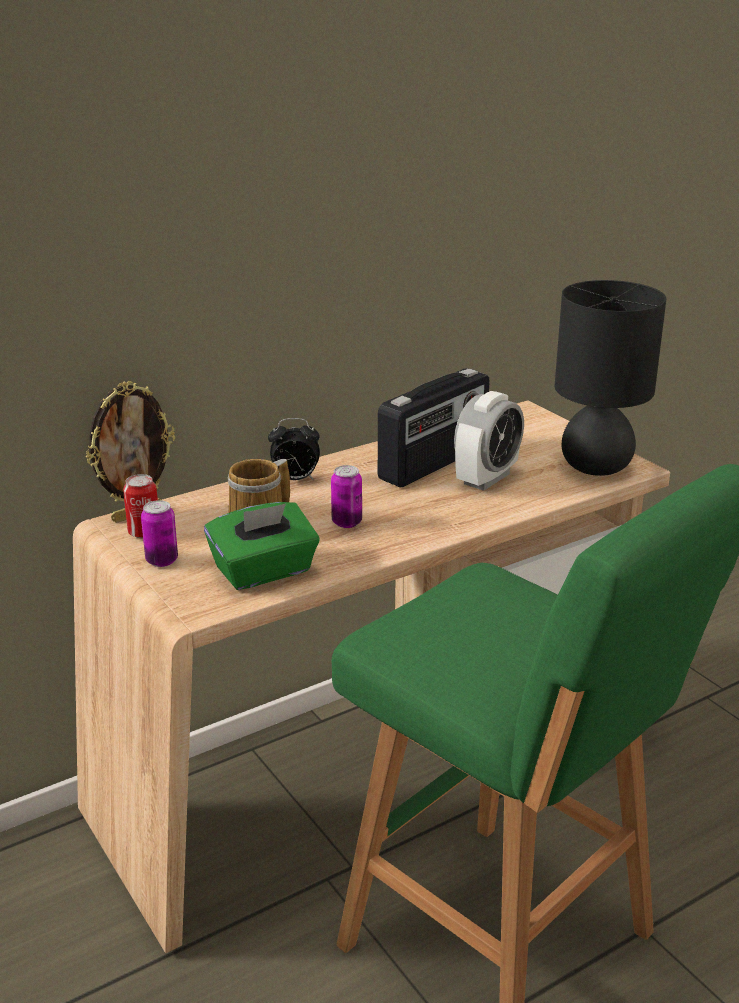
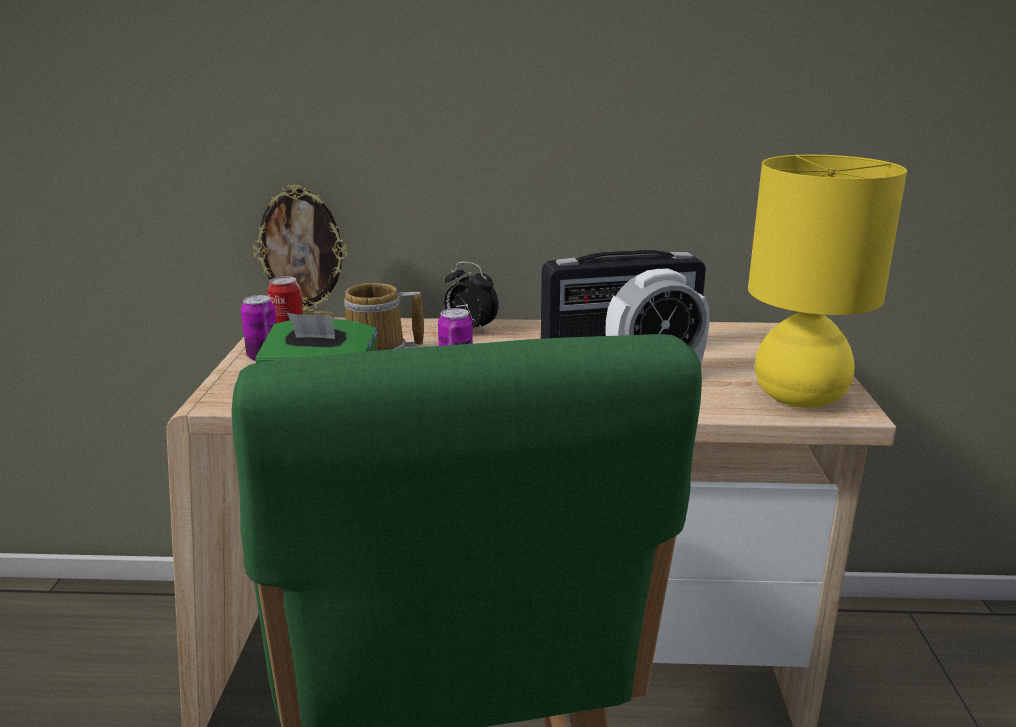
camera: 35 degrees right, 5 degrees down
(597, 467) = (801, 397): black table lamp -> yellow table lamp

